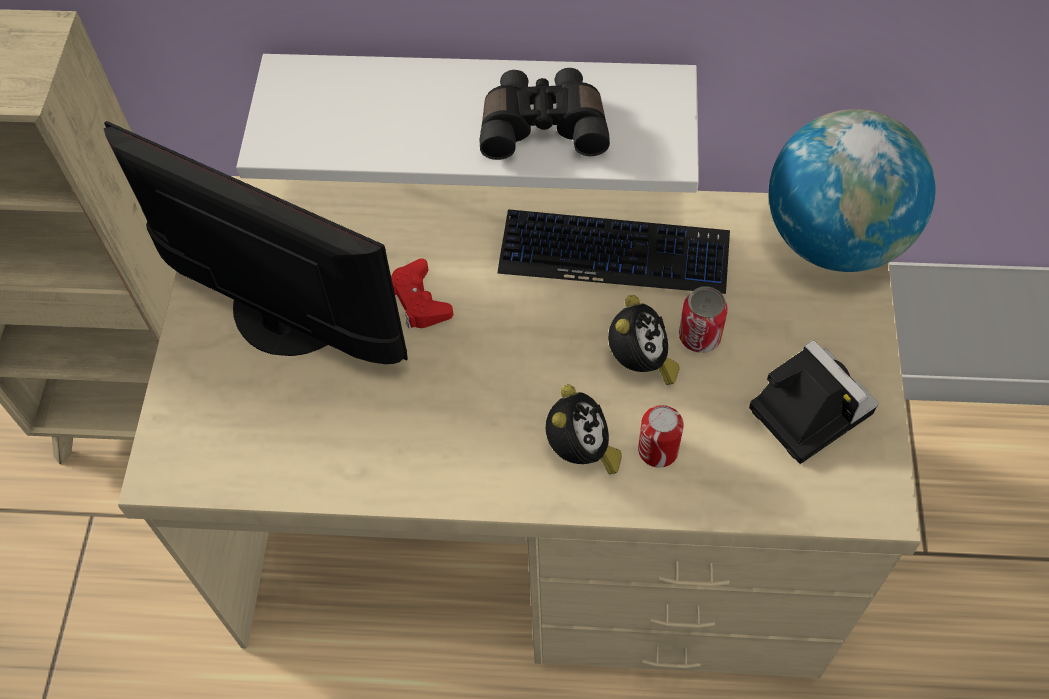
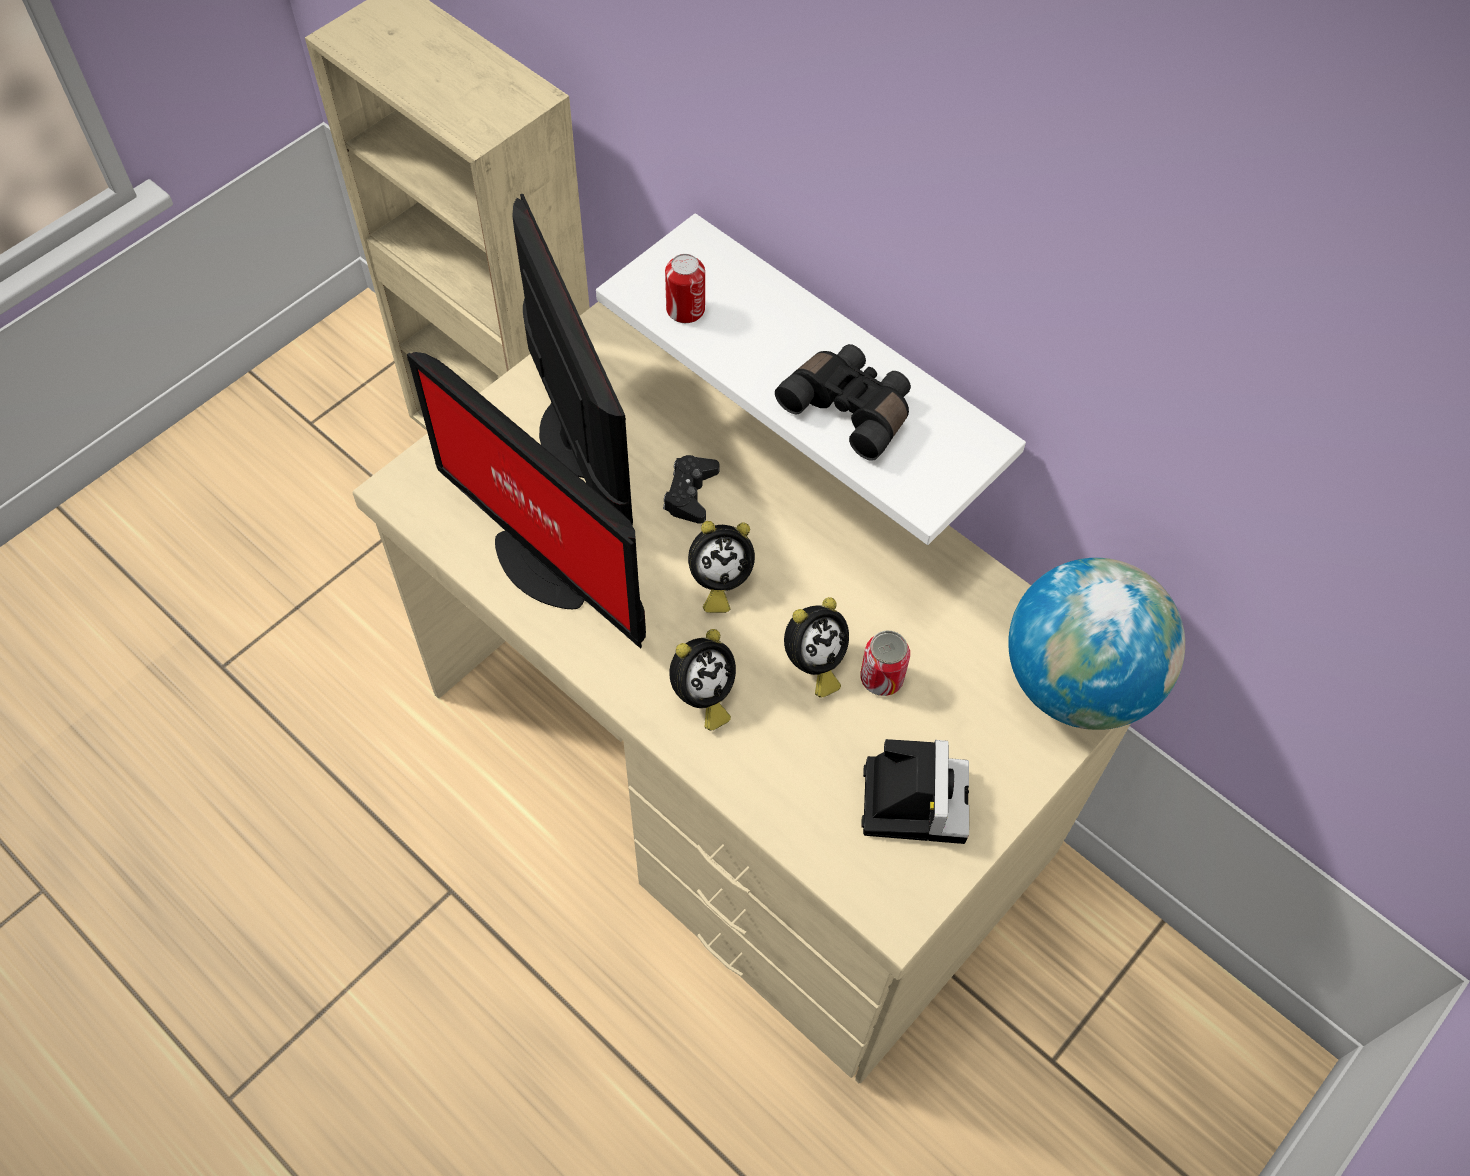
camera: 35 degrees right, 0 degrees up
(350, 441) = (544, 562): none -> monitor
(419, 300) = (690, 493): red game controller -> black game controller
(508, 354) = (718, 582): none -> alarm clock
(614, 253) = (877, 564): keyboard -> none
(658, 450) = (762, 739): can -> can (685, 309)

